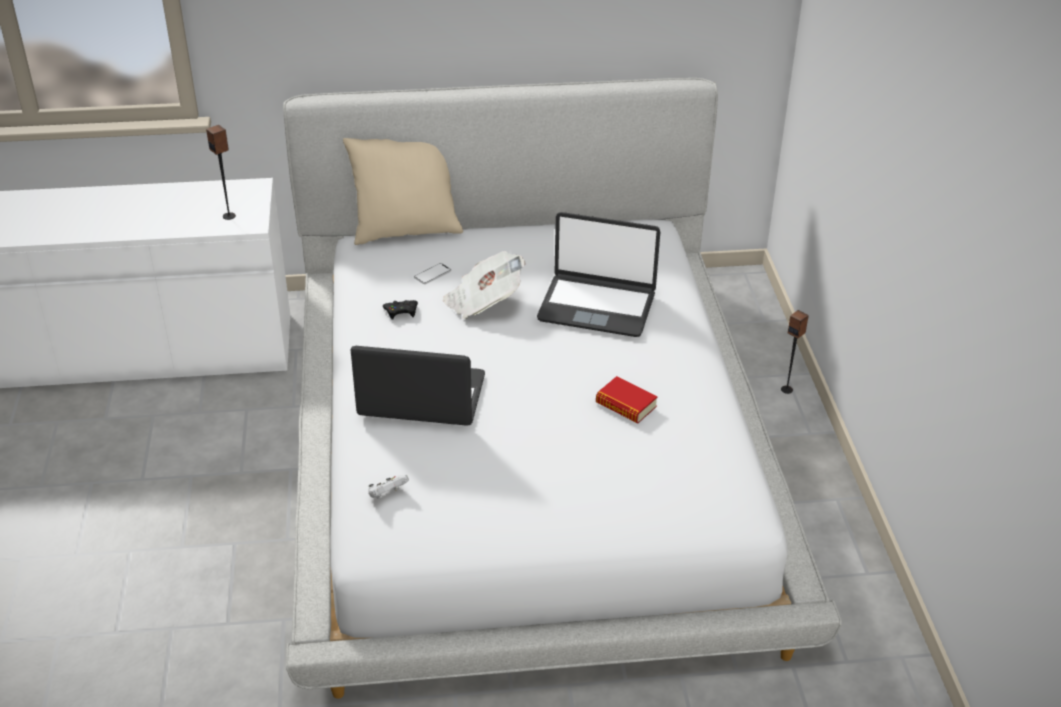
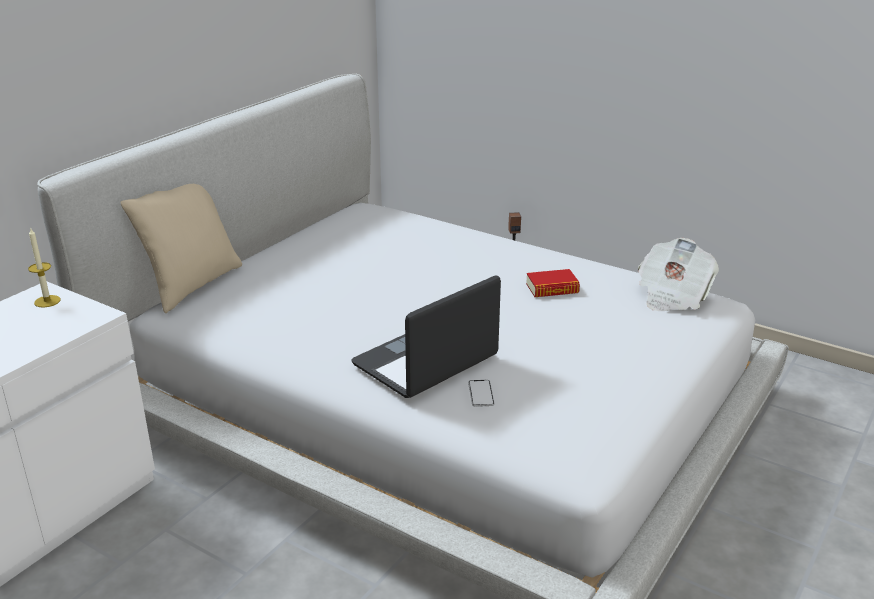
camera: 50 degrees left, 10 degrees down
(229, 216) = (59, 321): speaker -> none
(247, 196) = (47, 301): none -> candle
(387, 495) = (530, 429): white game controller -> none
(401, 311) = (298, 327): black game controller -> none
(432, 274) = (274, 295): phone -> phone (481, 394)
(483, 302) = (347, 290): newspaper -> newspaper (672, 295)
(597, 306) = (424, 254): laptop -> none

